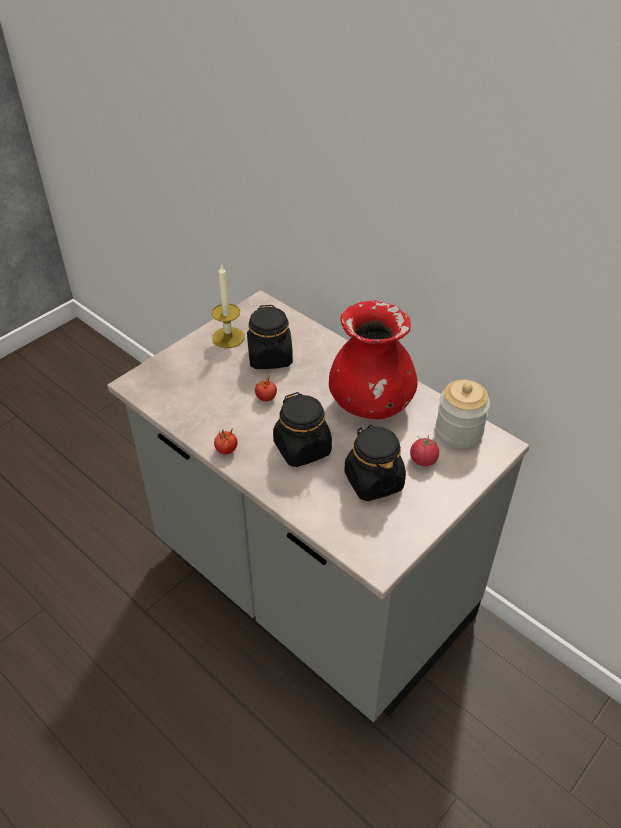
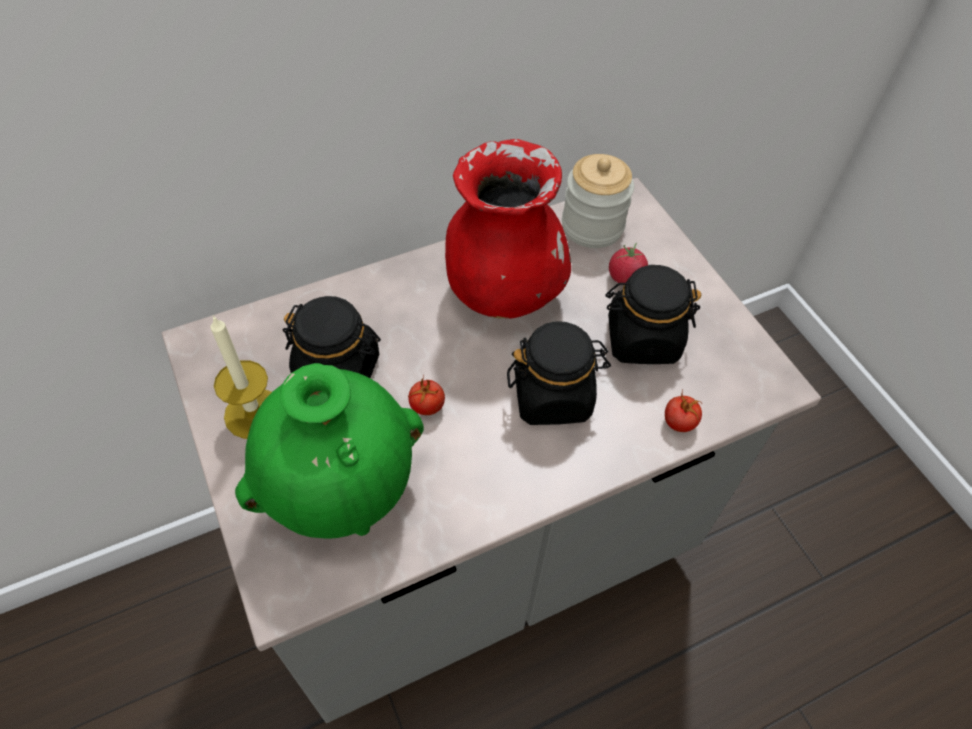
camera: 70 degrees left, 10 degrees up
(197, 384) = (343, 492): none -> green vase
(226, 450) = (515, 494): tomato -> tomato (679, 423)

